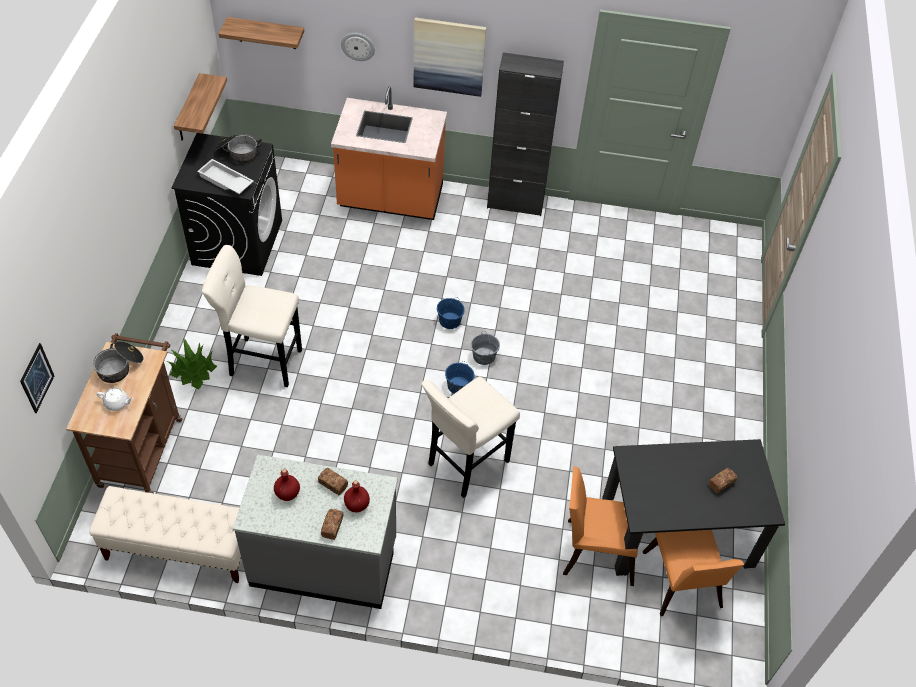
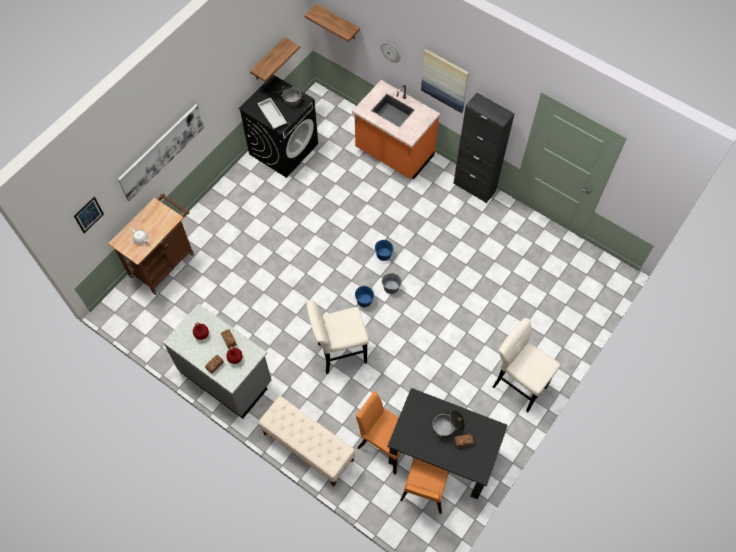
camera: 30 degrees right, 10 degrees up
(102, 260) = (161, 151): none -> picture
(120, 367) = (153, 217): cooking pot -> cooking pot (448, 426)
(179, 549) = (154, 333): beige bench -> beige bench (308, 447)
(193, 370) = (215, 225): potted plant -> none
(262, 361) = (257, 235): beige stool -> beige stool (517, 385)

